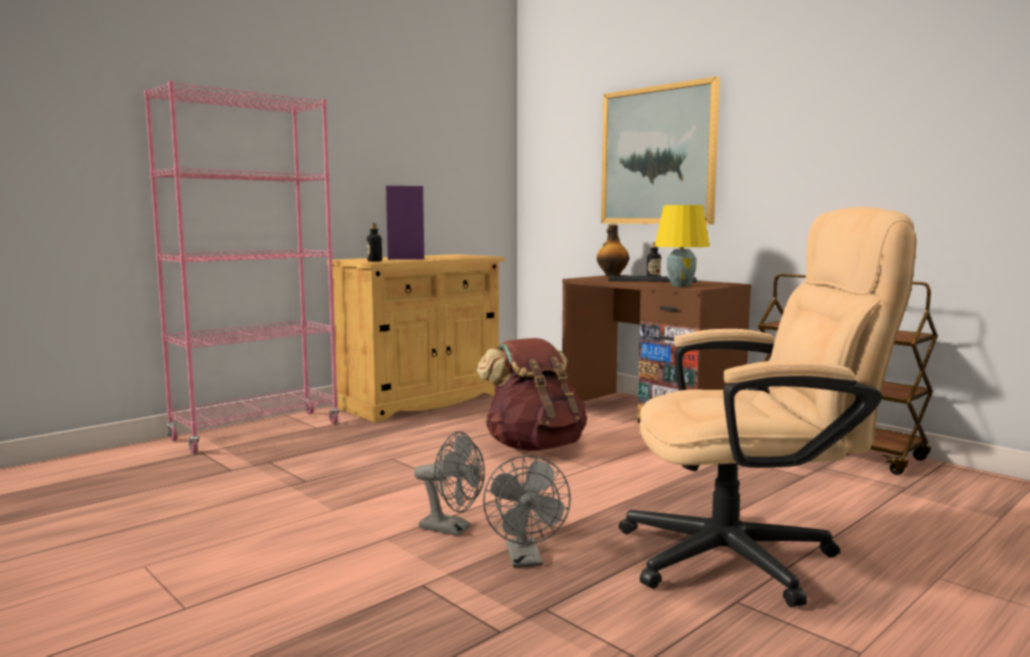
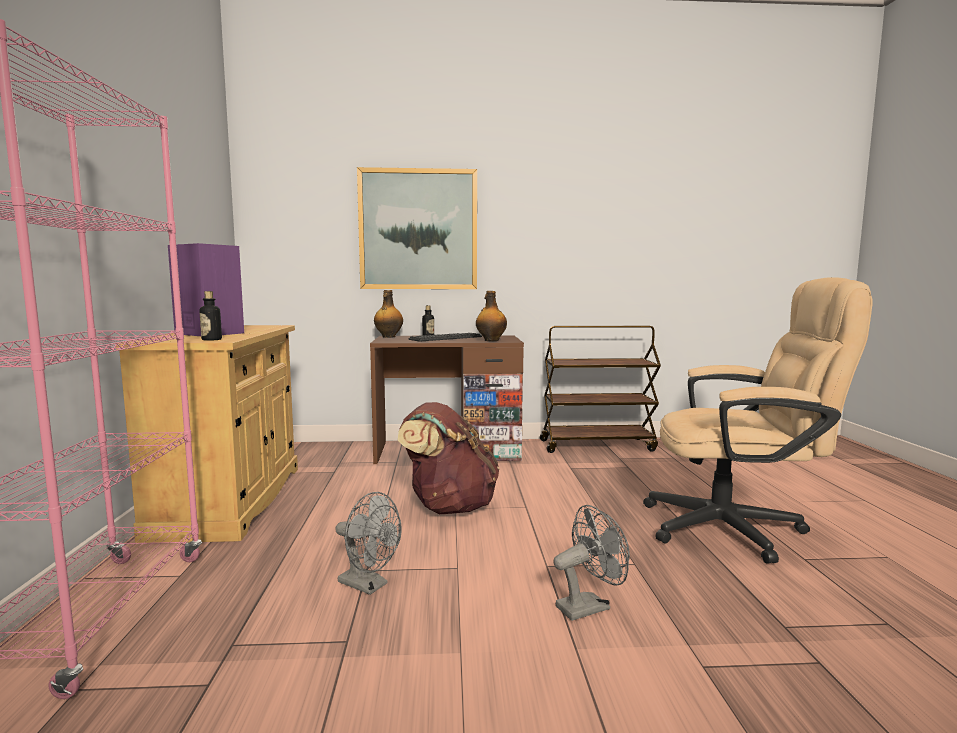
camera: 50 degrees left, 0 degrees up
(526, 560) = (687, 600): grey fan -> grey fan (369, 585)
(680, 285) = (491, 340): yellow table lamp -> bottle
(748, 556) = (738, 528): beige office chair -> beige office chair turned 60 degrees clockwise

